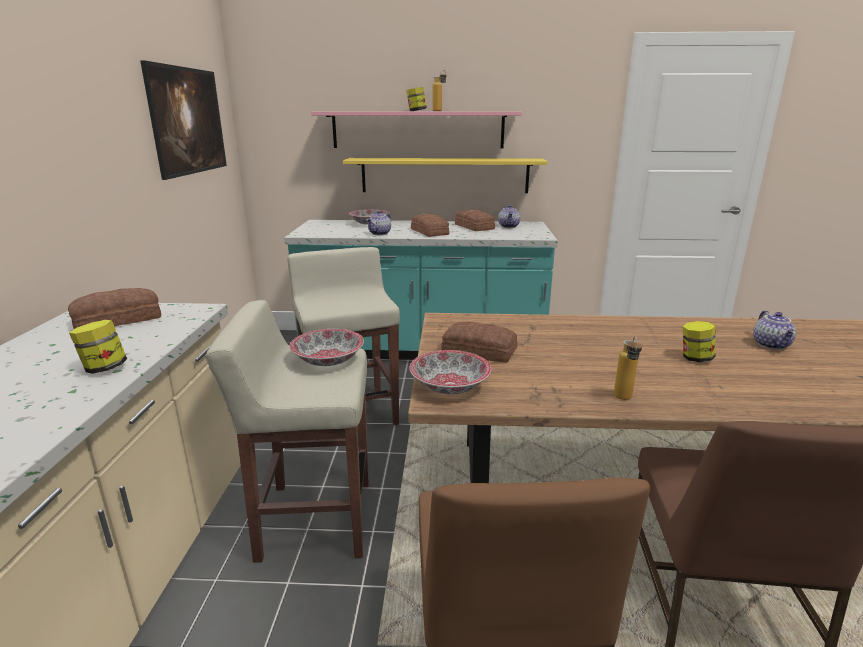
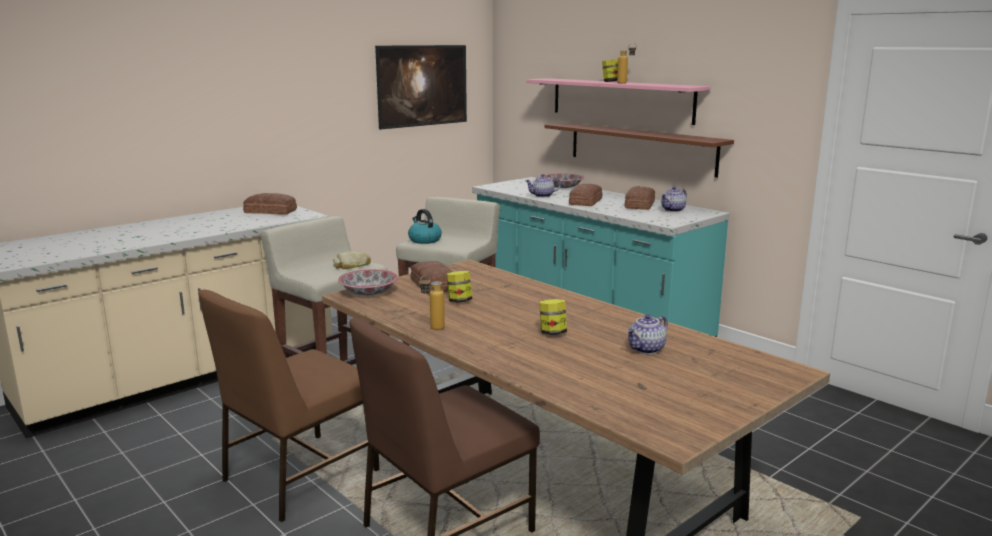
camera: 45 degrees right, 5 degrees down
(104, 368) = (220, 227): jar -> jar (459, 301)
(323, 306) = (424, 240): none -> kettle
(329, 360) = (352, 265): bowl -> bread
(445, 175) = (640, 148): yellow shelf -> brown shelf

